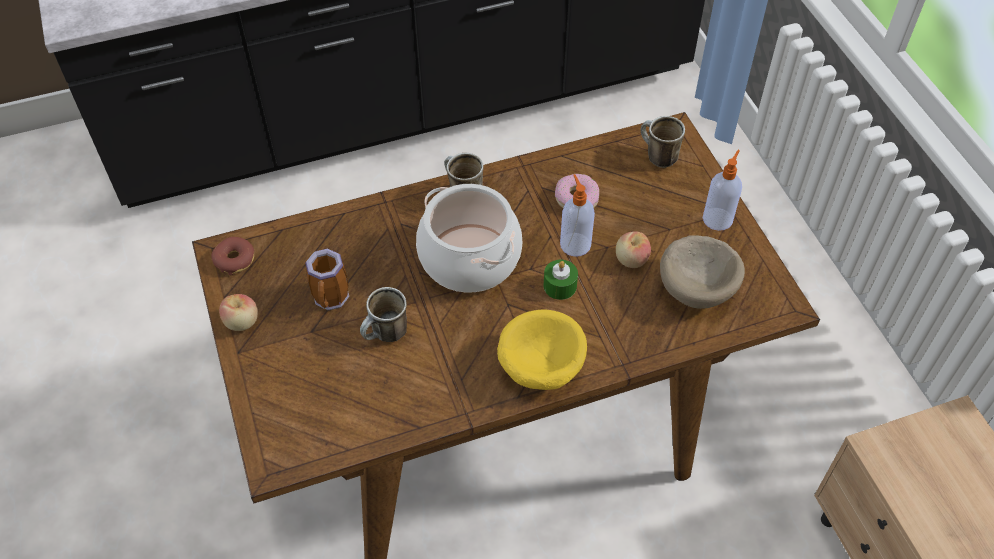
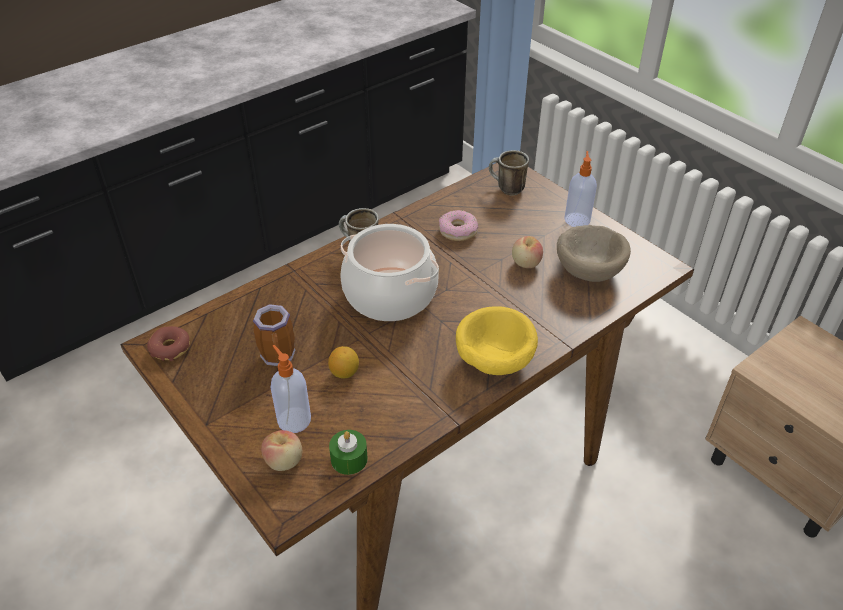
camera: 20 degrees left, 10 degrees down
(242, 322) = (199, 397): apple -> apple (284, 461)
(386, 336) = (344, 372): mug -> lemon
(560, 286) = (478, 296): green candle -> green candle (349, 459)
(575, 244) = (474, 263): soap dispenser -> soap dispenser (293, 419)

